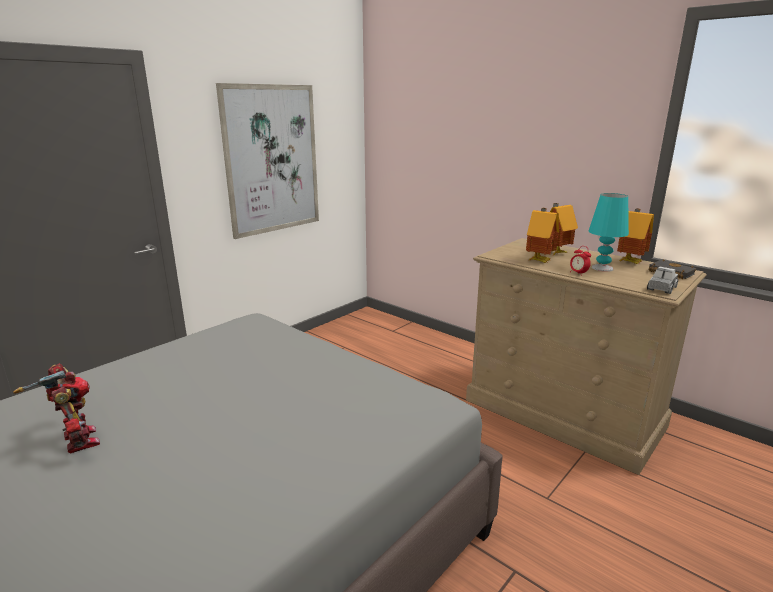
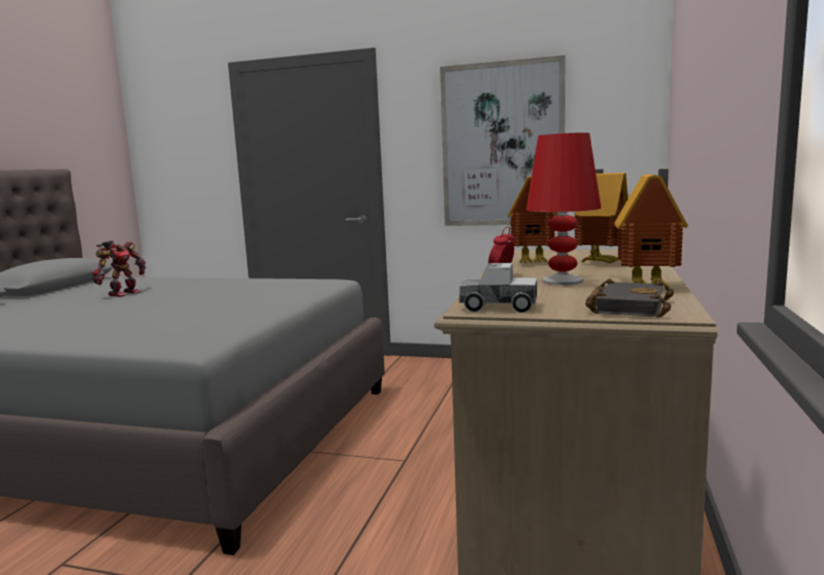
camera: 65 degrees right, 10 degrees down
(602, 268) = (562, 281): turquoise table lamp -> red table lamp

